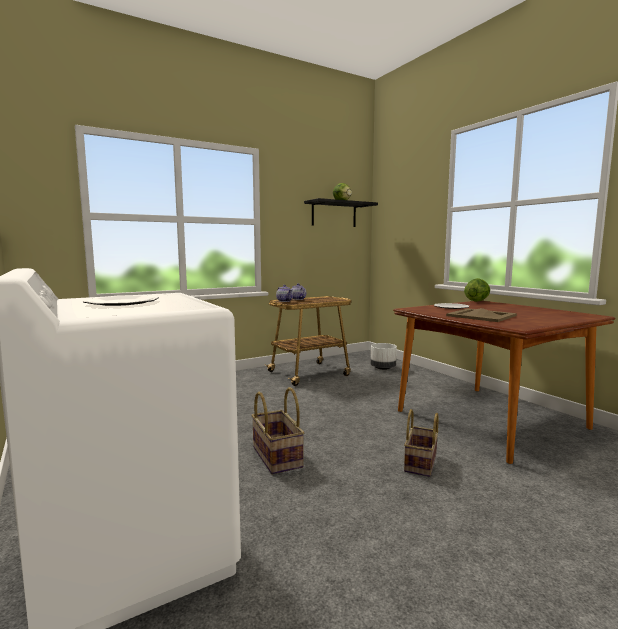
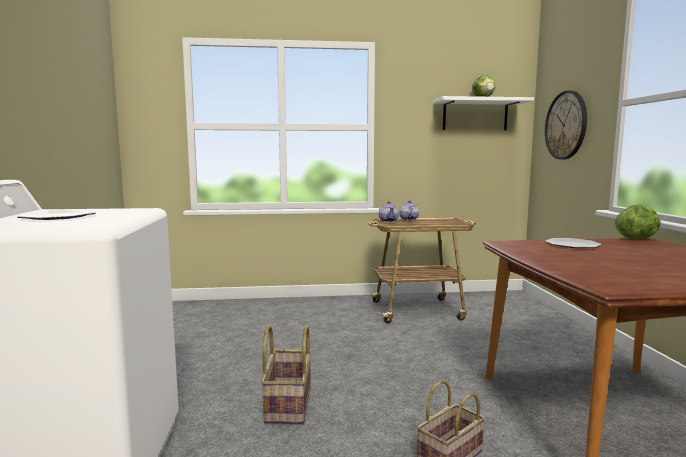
camera: 25 degrees right, 0 degrees up
(334, 214) = (475, 115): black shelf -> white shelf
(383, 368) = (519, 317): white planter -> none
(403, 224) = (566, 125): none -> wall clock
(480, 316) = (588, 262): beige tray -> none

